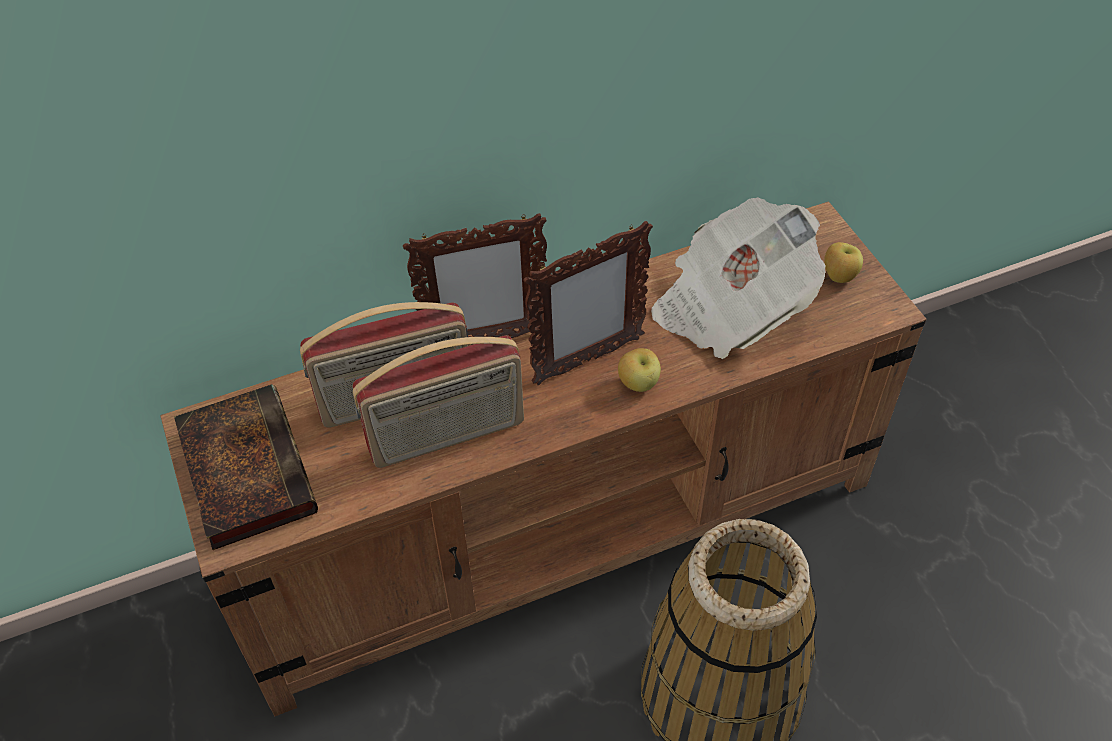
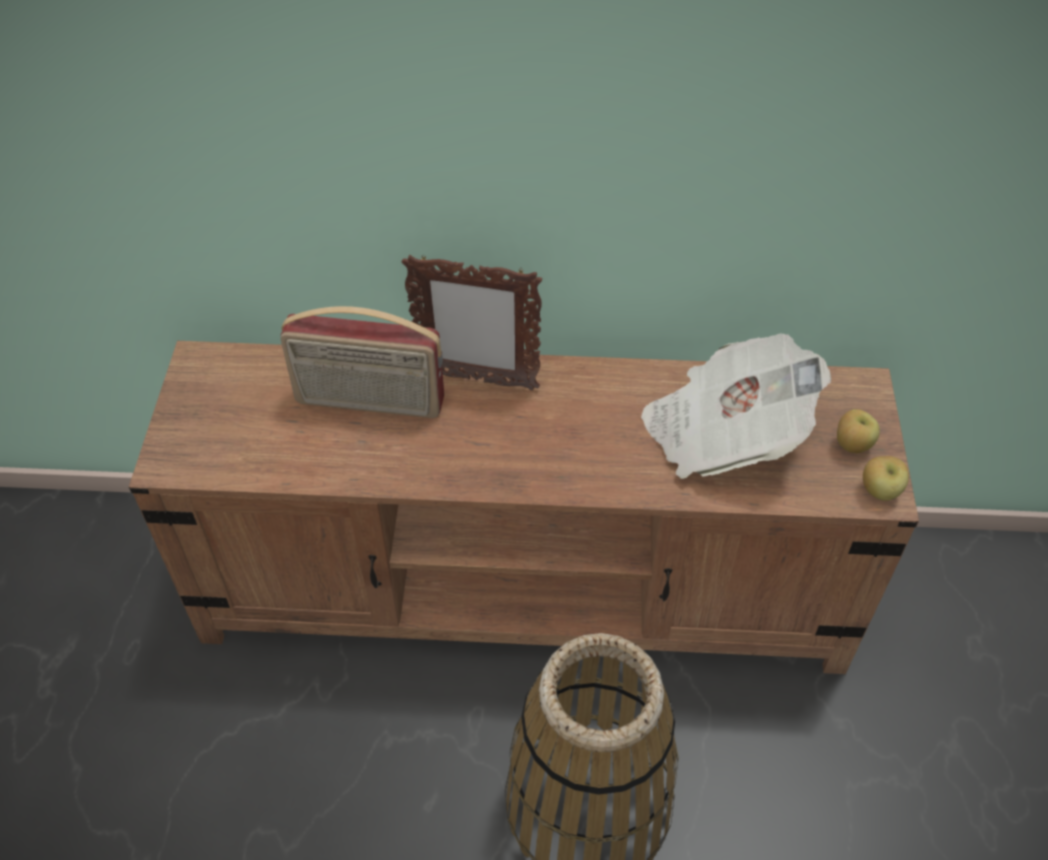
camera: 25 degrees right, 0 degrees up
(244, 468) = (213, 410): book -> none
(447, 437) = (392, 451): radio -> none
(587, 361) = (556, 432): picture frame -> none
(638, 384) = (590, 471): apple -> apple (880, 491)

